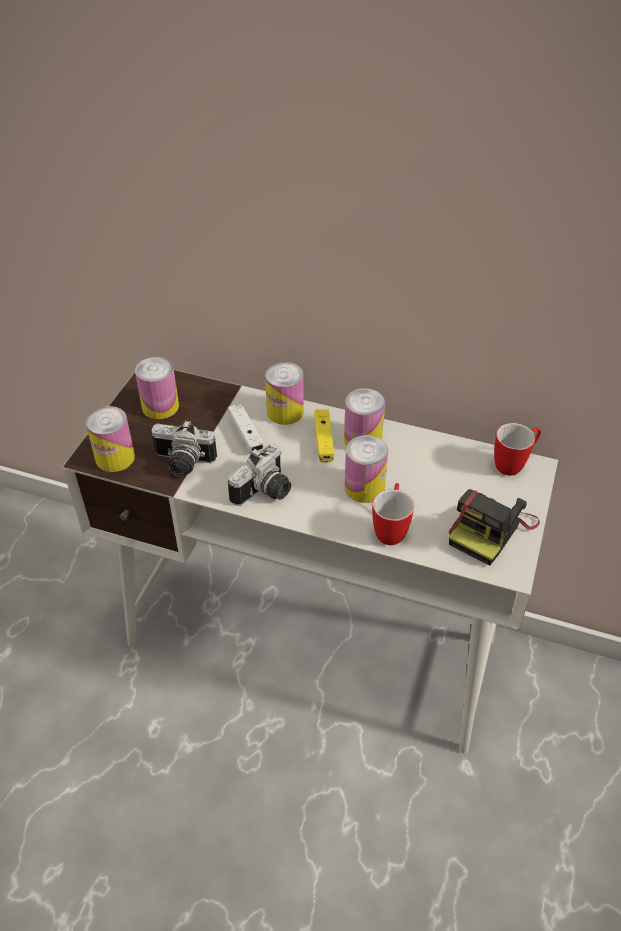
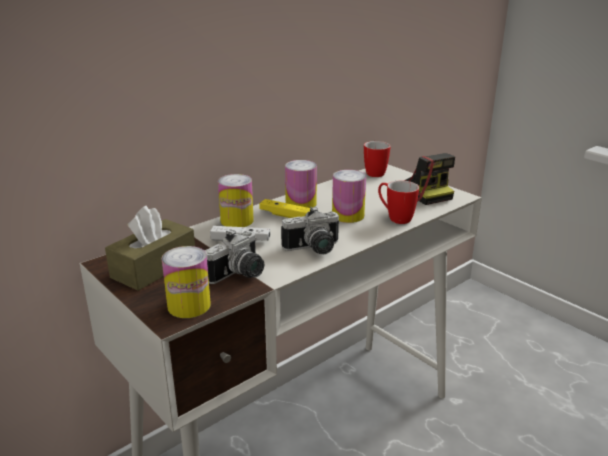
camera: 60 degrees left, 20 degrees down
(160, 406) = (154, 268): can -> brown tissue box
(265, 492) = (314, 249): camera -> camera turned 90 degrees clockwise

